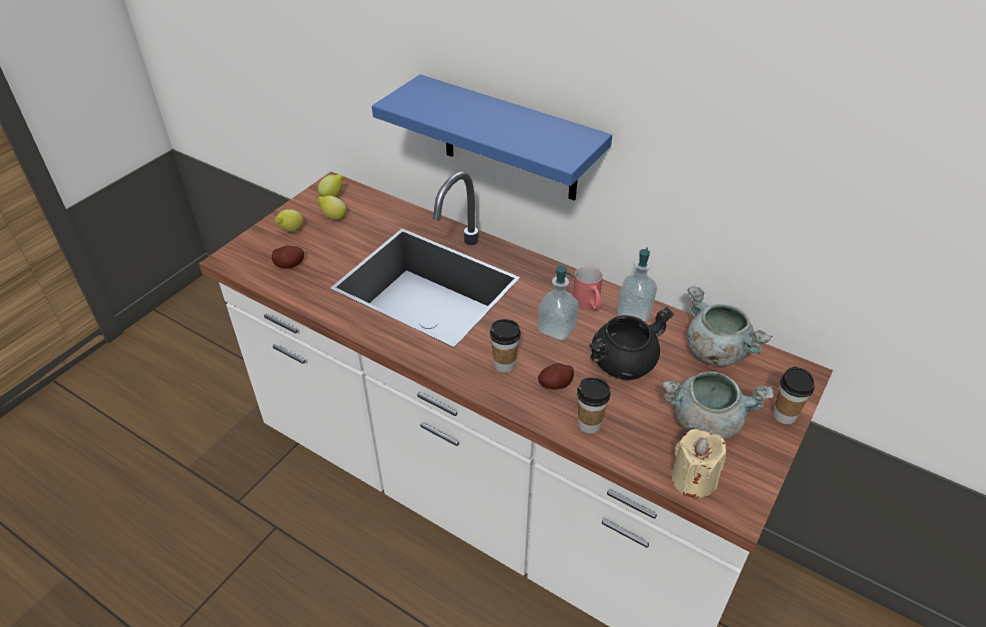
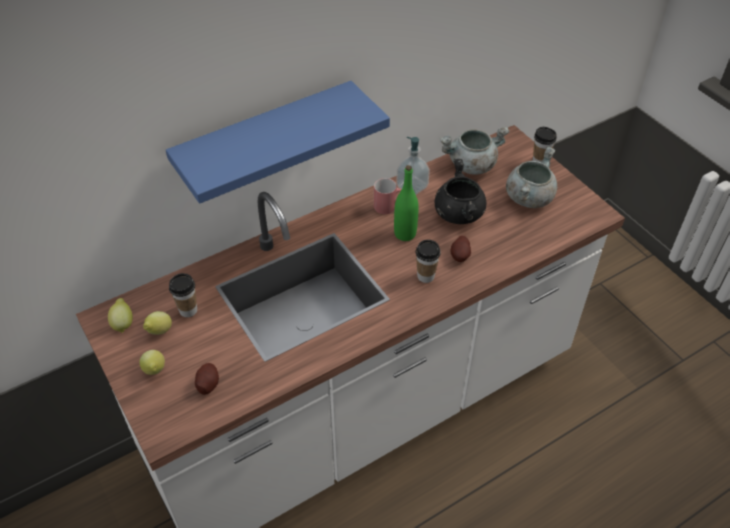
camera: 65 degrees left, 5 degrees up
(556, 329) = (405, 234): soap dispenser -> green bottle
(589, 424) = (505, 253): cup -> cup (188, 310)
(693, 479) = (571, 223): beige candle -> none

